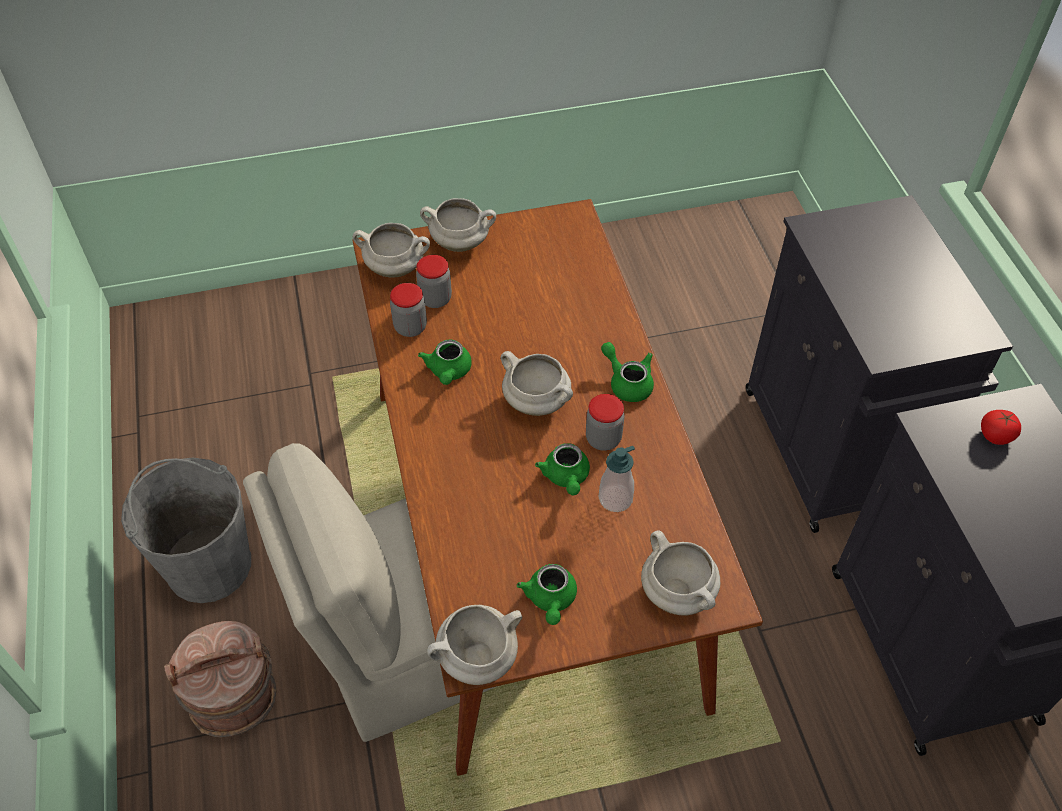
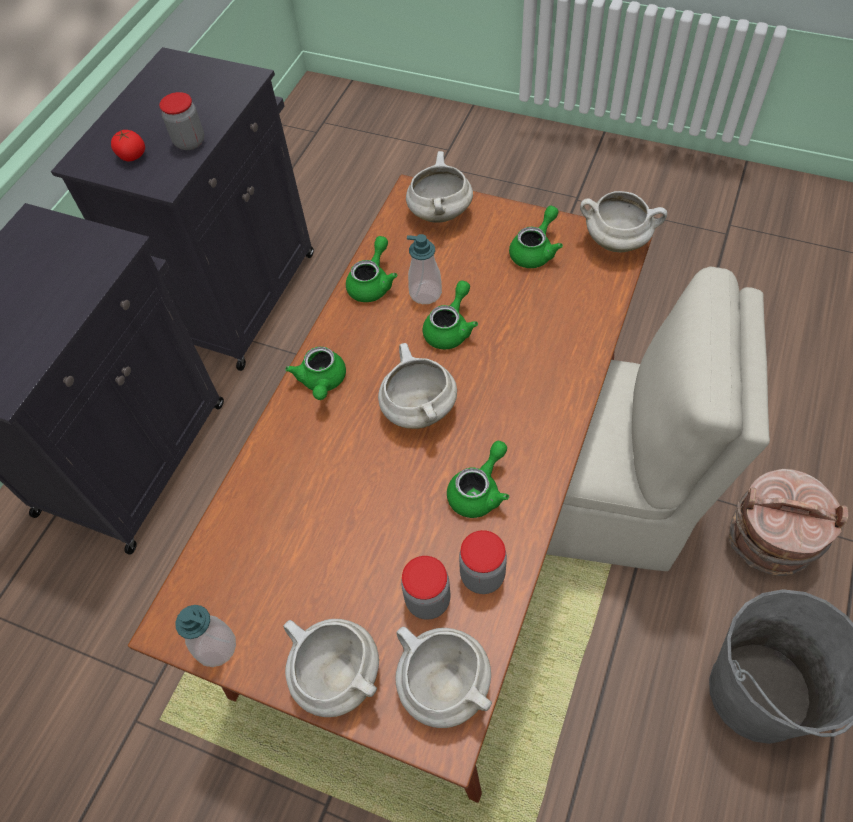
camera: 140 degrees left, 5 degrees up
(540, 221) = (216, 646): none -> soap dispenser
(603, 439) = (391, 344): jar -> jar (190, 142)
(669, 482) = (372, 283): none -> green teapot

